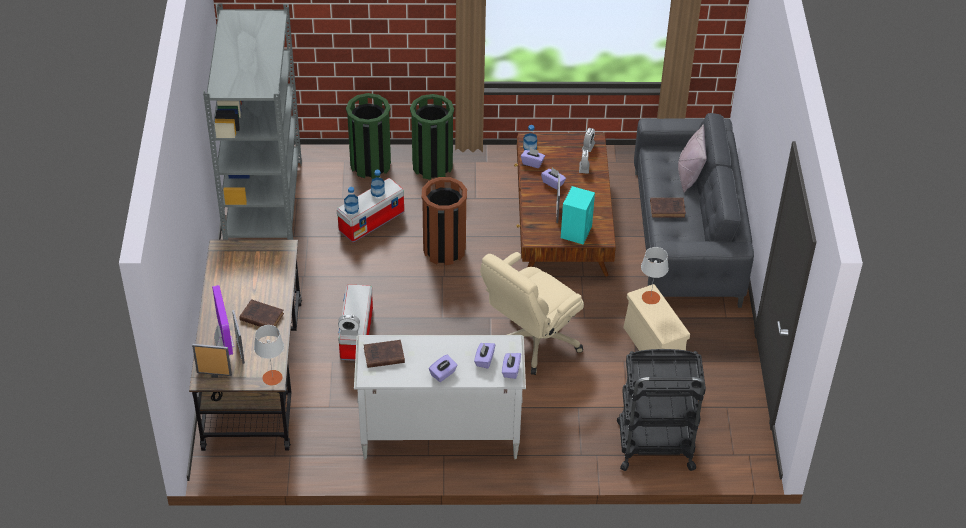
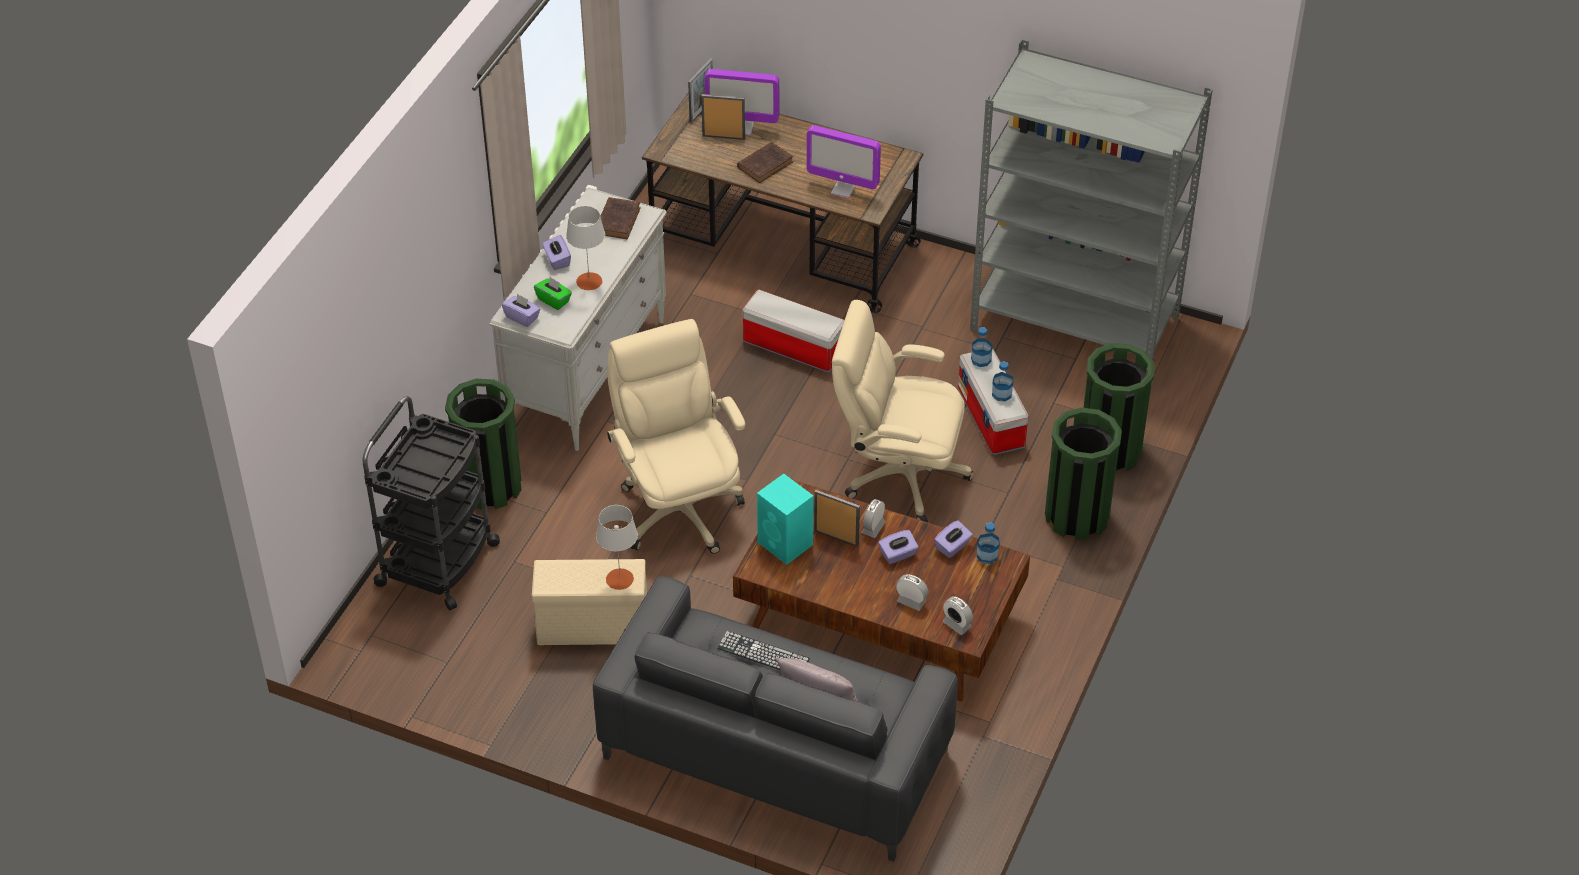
camera: 115 degrees right, 0 degrees up
(269, 268) = (843, 189): none -> monitor
(272, 377) = (666, 151): grey table lamp -> grey table lamp (589, 281)
(349, 331) = (761, 299): alarm clock -> alarm clock (873, 527)
(444, 250) = (897, 474): brown trash can -> beige office chair
(484, 360) = (554, 300): purple tissue box -> green tissue box
(573, 446) = (490, 486): none -> green trash can
(668, 209) = (763, 654): brown book -> keyboard

